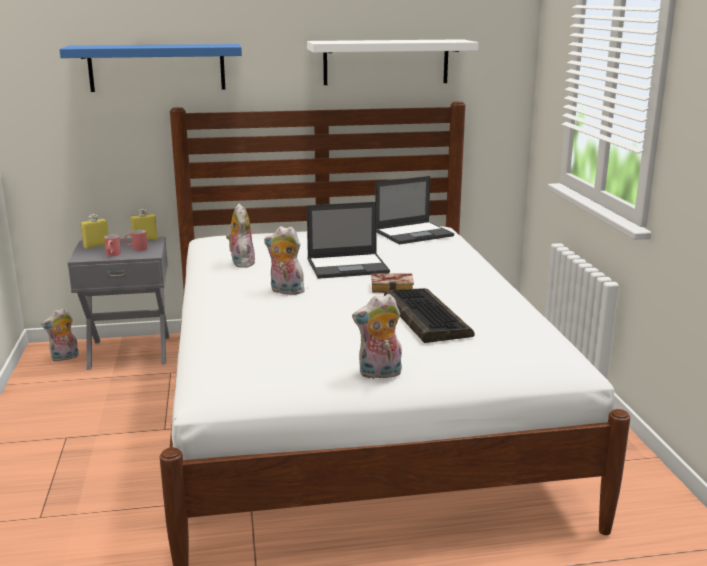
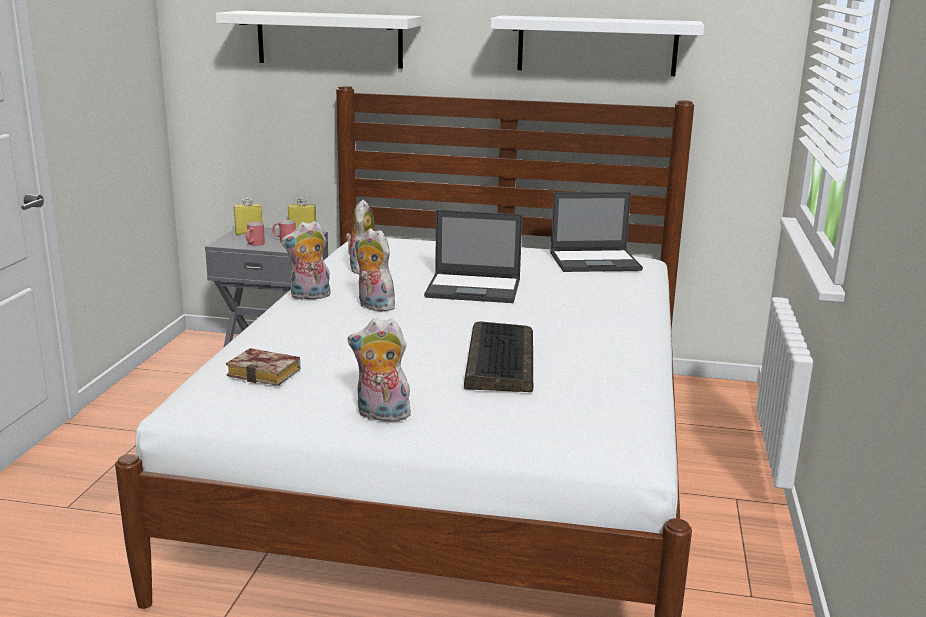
camera: 20 degrees right, 0 degrees up
(64, 358) = (207, 351): plush toy -> plush toy (309, 297)
(157, 67) = (329, 39): blue shelf -> white shelf
(394, 287) = (500, 320): book -> book (267, 373)

